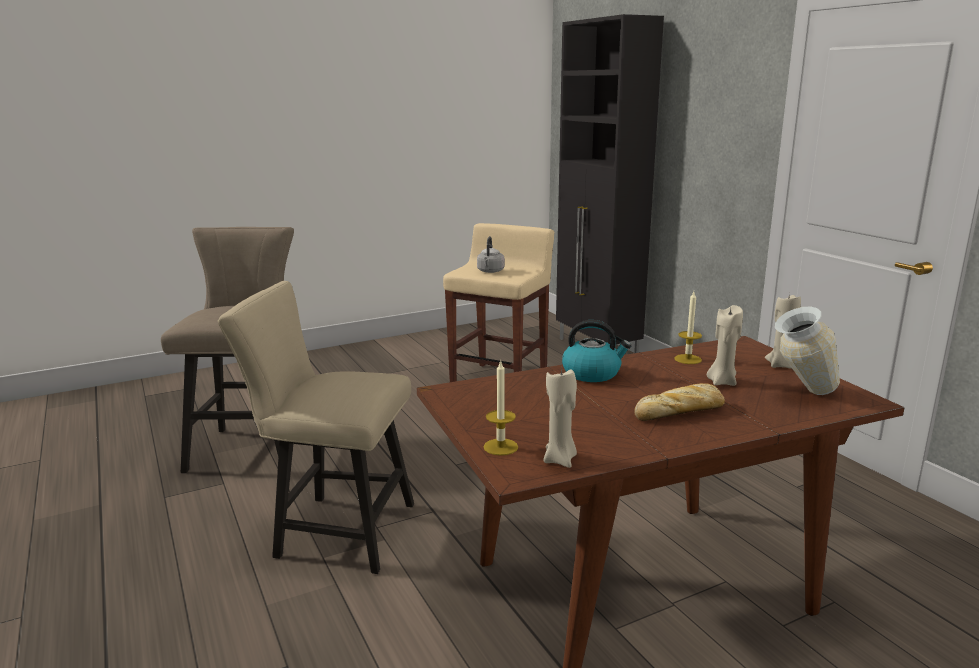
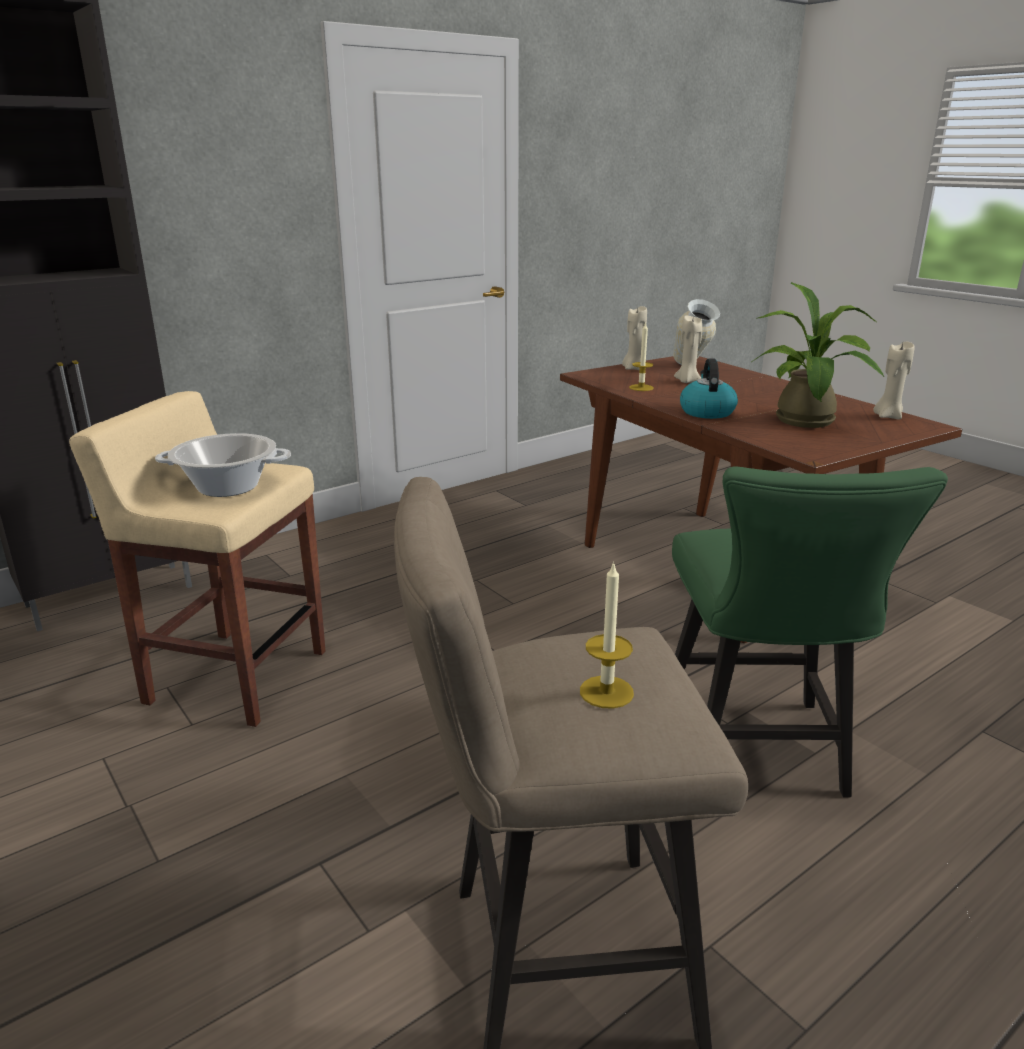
camera: 100 degrees left, 5 degrees up
(335, 530) = (756, 756): beige chair -> green chair
(490, 271) = (228, 487): grey kettle -> cooking pot
(500, 447) = (894, 431): candle -> candle (606, 692)
(543, 409) = (807, 423): none -> potted plant
(681, 411) = (760, 391): bread -> none

